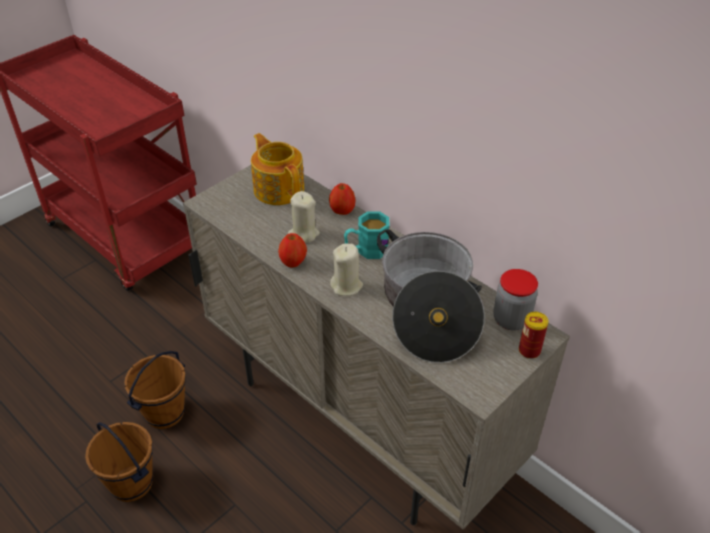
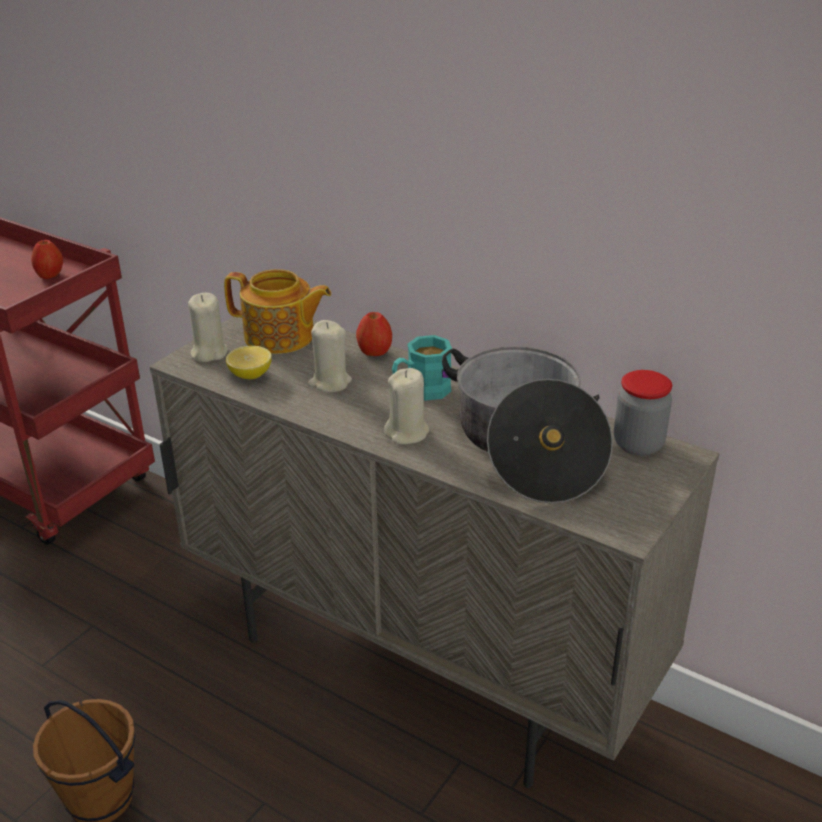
camera: 10 degrees left, 10 degrees down
(165, 414) = (134, 697): brown bucket -> none
(225, 196) = (209, 353): none -> beige candle
(249, 220) = (250, 375): none -> lemon
(279, 188) = (280, 337): teapot -> teapot turned 150 degrees clockwise
(293, 262) = (325, 415): apple -> apple (50, 276)
(529, 350) = (674, 475): can -> none

